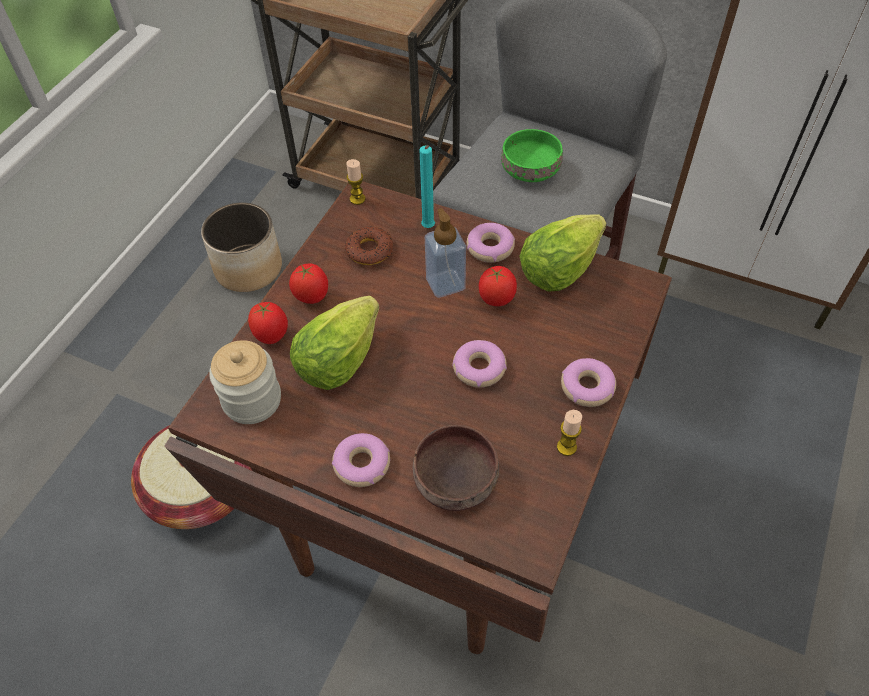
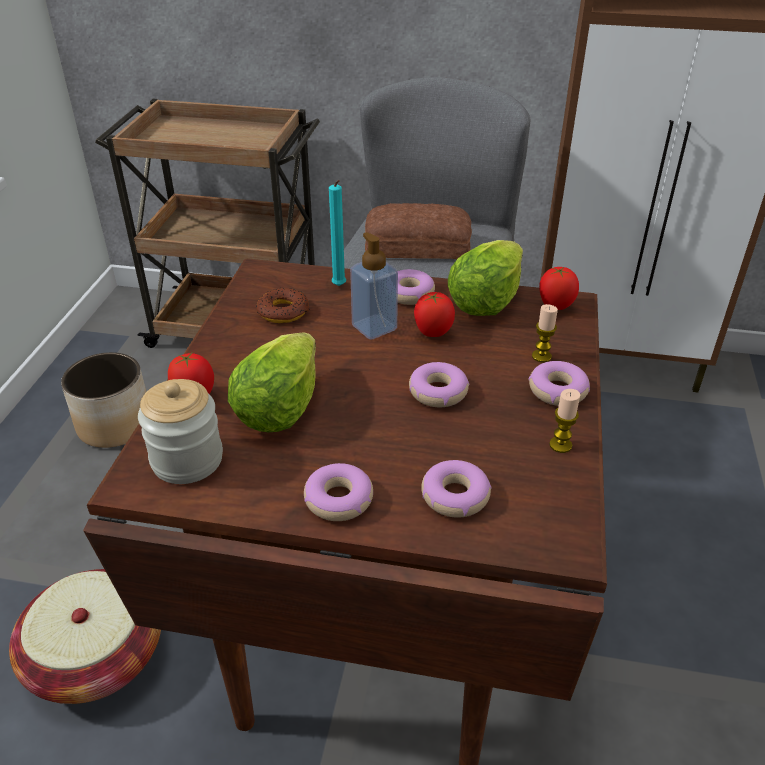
camera: 15 degrees left, 15 degrees down
(312, 297) = (231, 358): tomato -> tomato (555, 307)
(357, 199) = (256, 273): candle -> candle (541, 356)
(457, 481) = (455, 496): brown bowl -> donut
(529, 168) = (416, 245): green bowl -> bread

